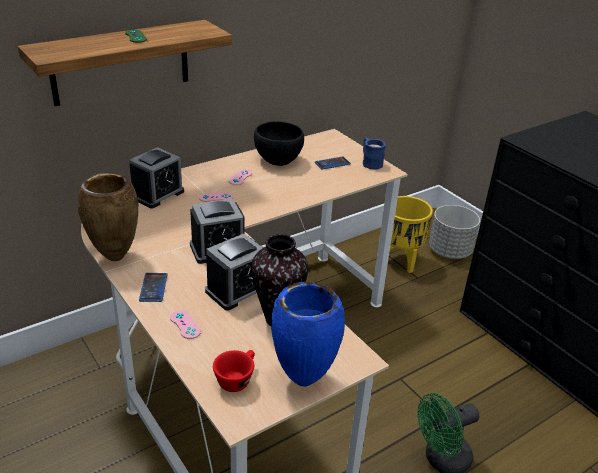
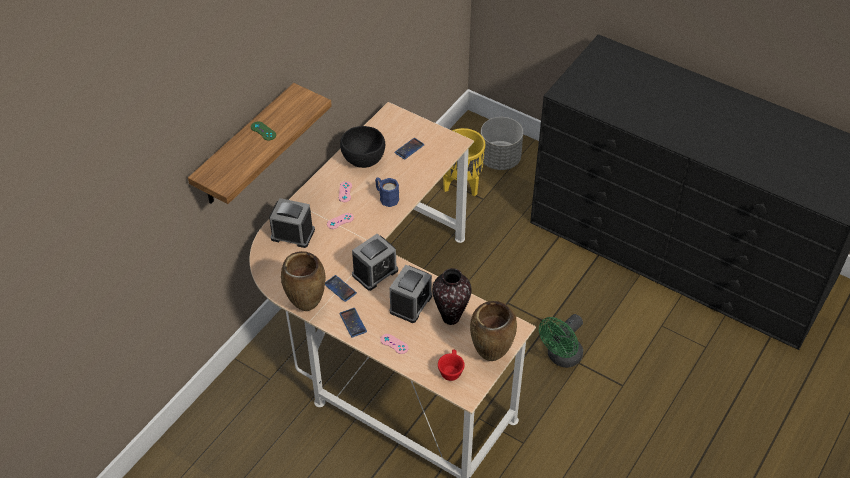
camera: 20 degrees left, 15 degrees up
(157, 194) = (292, 234): alarm clock -> alarm clock turned 90 degrees counterclockwise
(166, 252) = (340, 288): none -> phone
(302, 381) = (490, 357): blue vase -> brown vase
(370, 162) = (438, 136): blue mug -> blue mug (386, 197)

